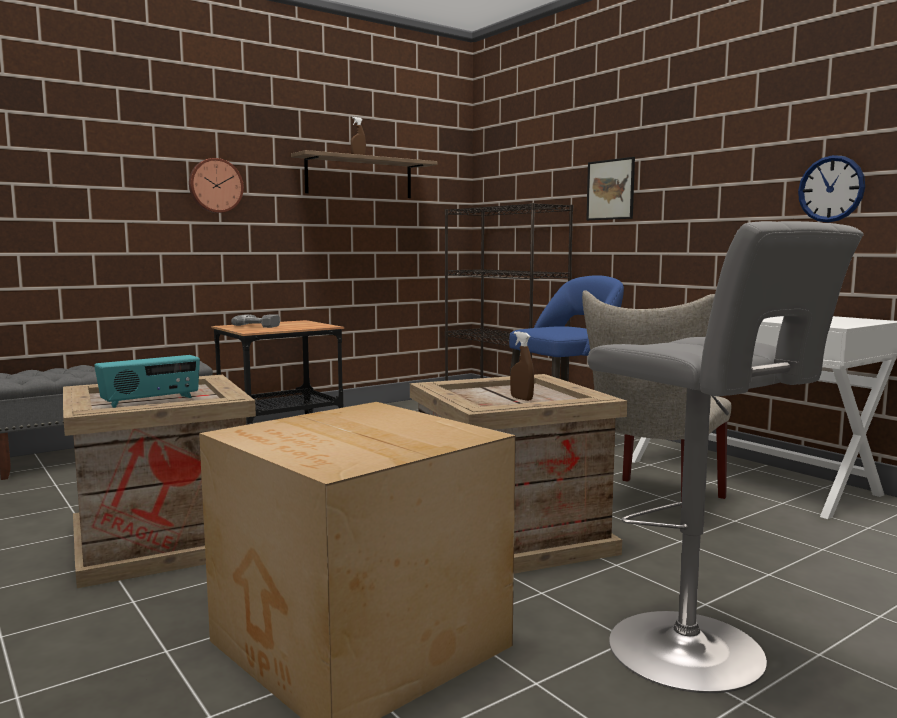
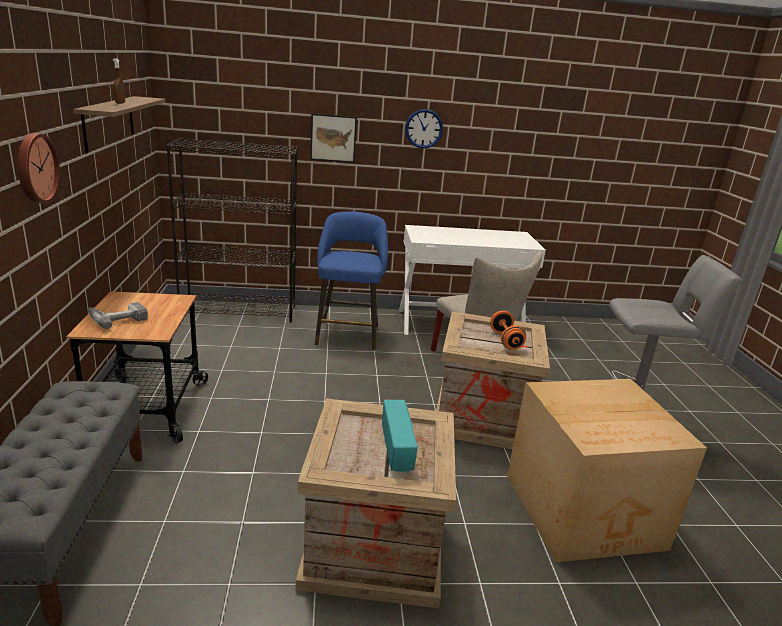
camera: 60 degrees left, 15 degrees up
(521, 398) = (505, 340): brown spray bottle -> orange dumbbell
(831, 189) = (495, 160): wall clock -> wall clock (424, 128)

